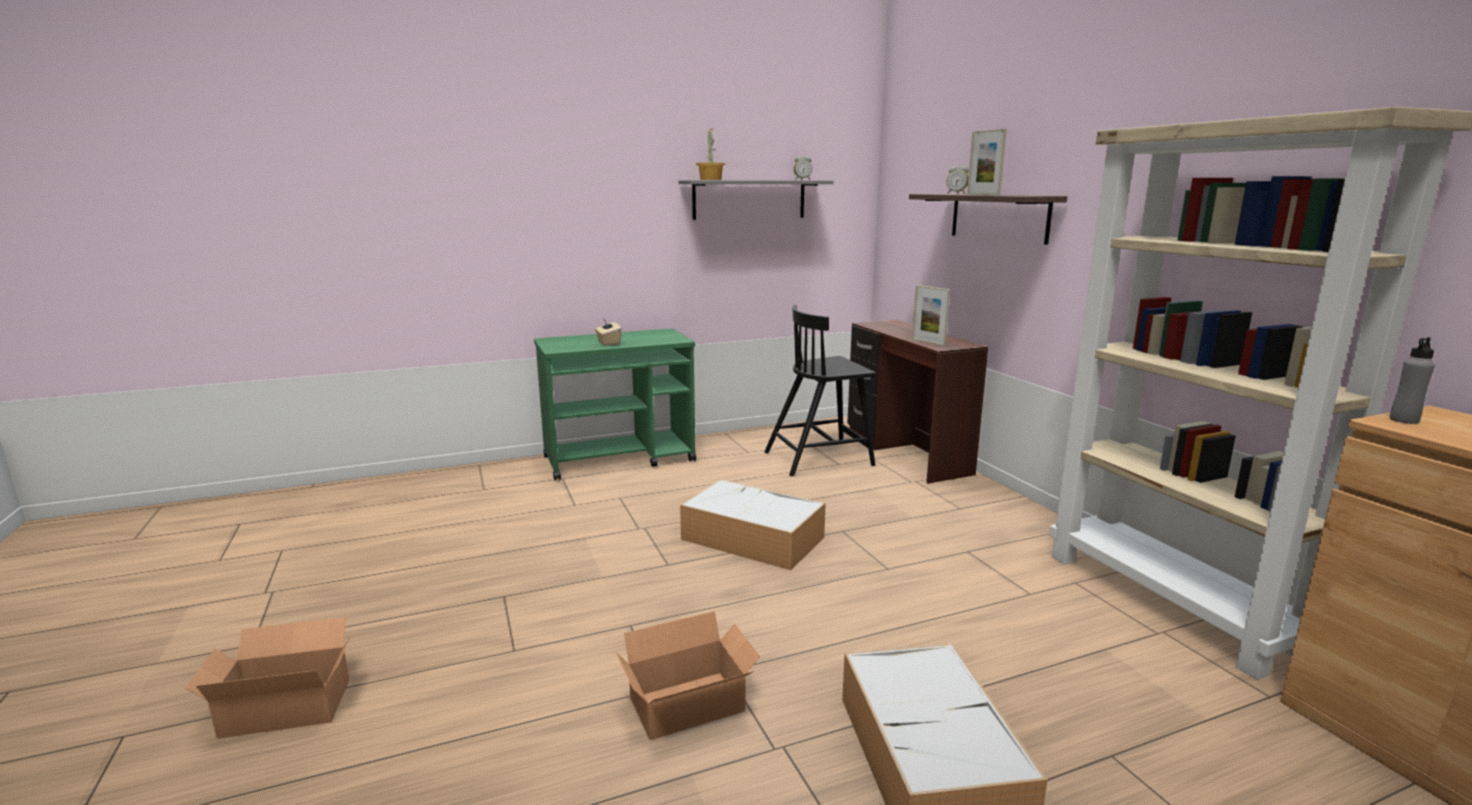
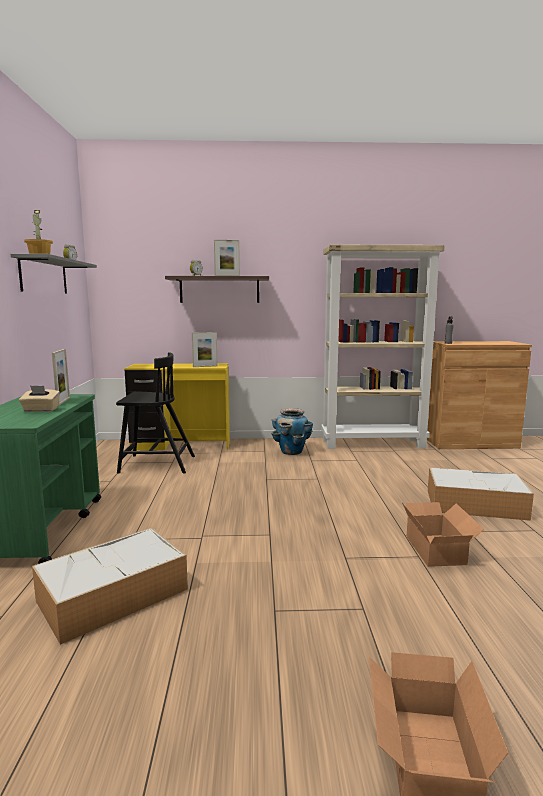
camera: 70 degrees left, 5 degrees down
(650, 341) = (63, 401): none -> picture frame
(750, 538) = (253, 503): storage box -> storage box (111, 596)
(820, 458) = (156, 464): black chair -> black chair turned 90 degrees counterclockwise
(905, 454) = (181, 445): brown desk -> yellow desk
(987, 529) = (291, 452): none -> planter

